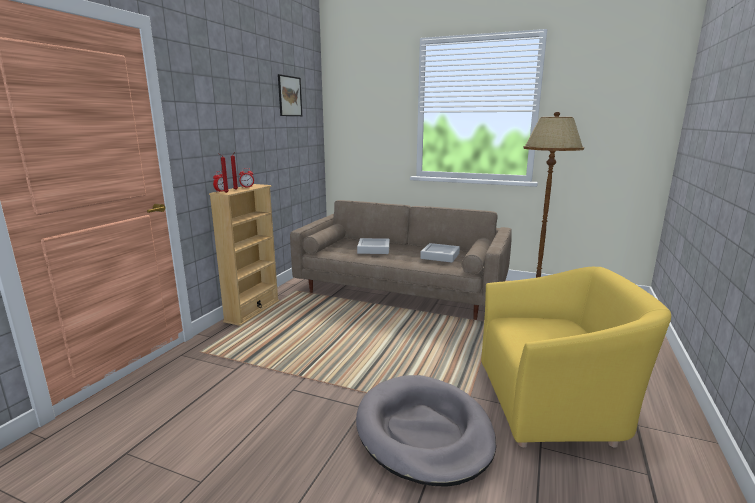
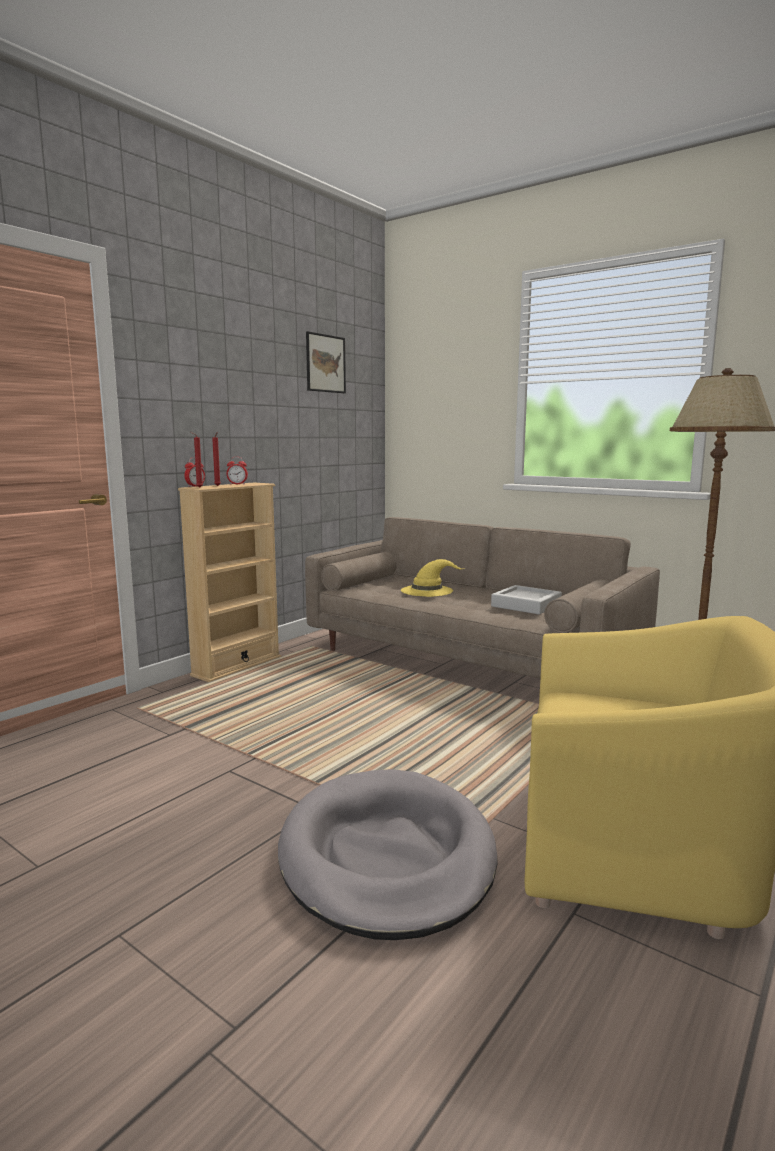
camera: 15 degrees right, 5 degrees down
(373, 249) = (428, 590): grey tray -> yellow hat

